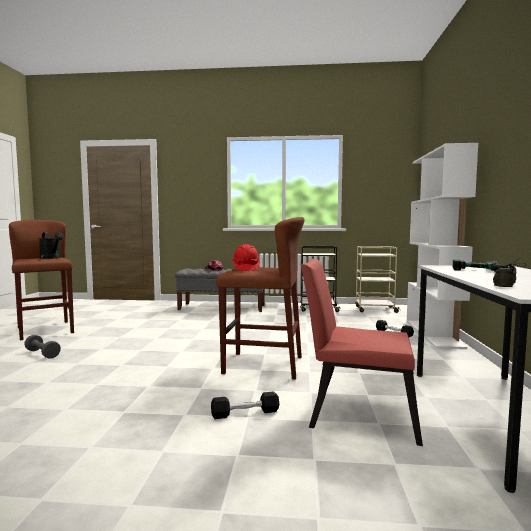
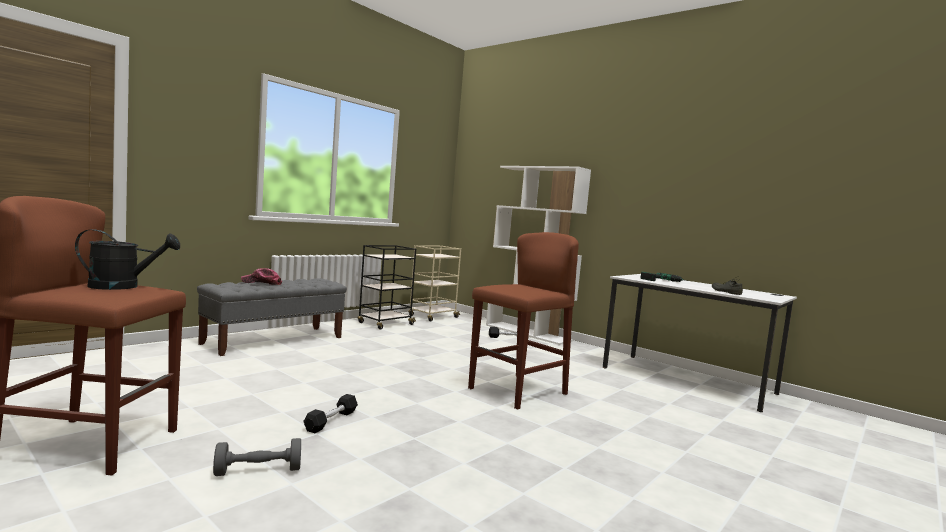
camera: 55 degrees left, 0 degrees up
(245, 413) = (617, 428): black dumbbell -> black dumbbell (331, 421)
(246, 269) = (518, 288): red hard hat -> none
(356, 412) = (648, 402): red chair -> none

